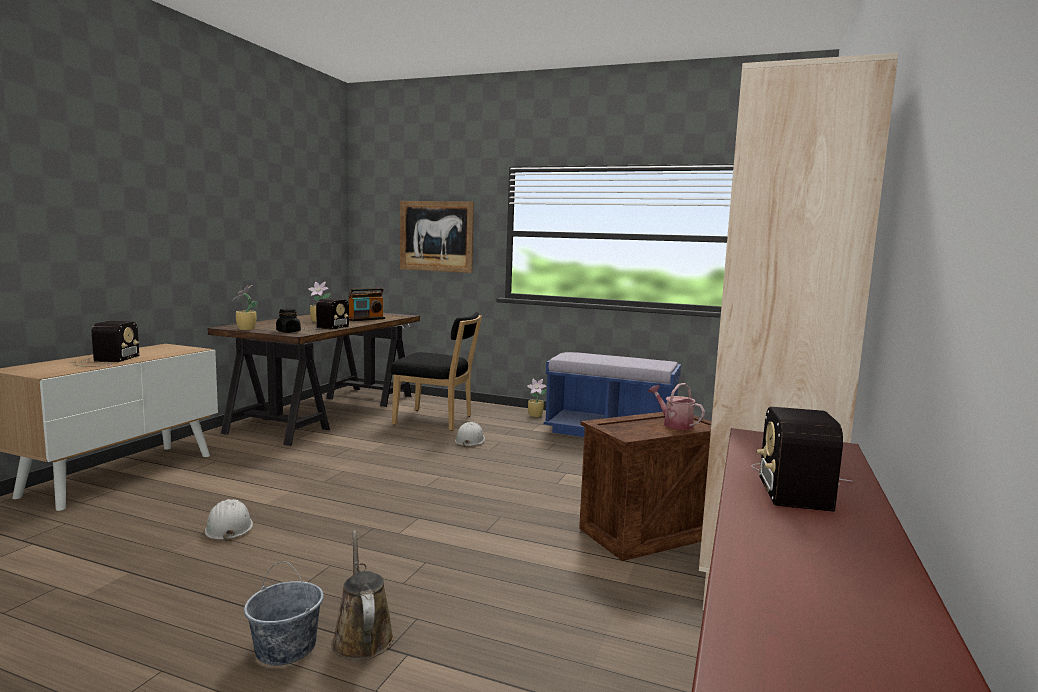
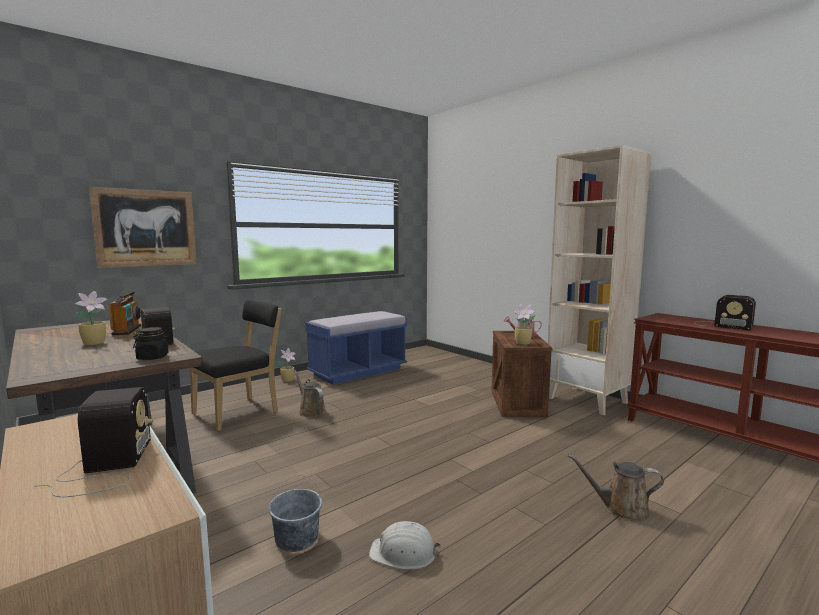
camera: 60 degrees left, 0 degrees up
(105, 361) = (106, 467): radio -> radio turned 45 degrees clockwise
(245, 329) = (84, 371): potted plant -> potted plant (523, 343)
(285, 647) = (634, 540): grey bucket -> grey bucket (296, 538)
(470, 440) = (310, 411): white hard hat -> brown watering can

